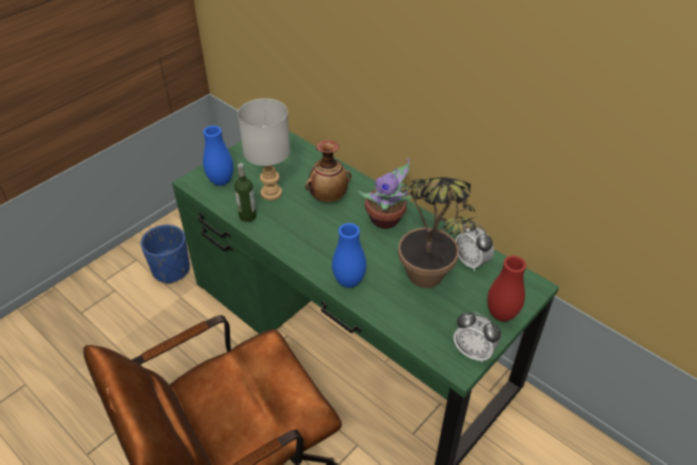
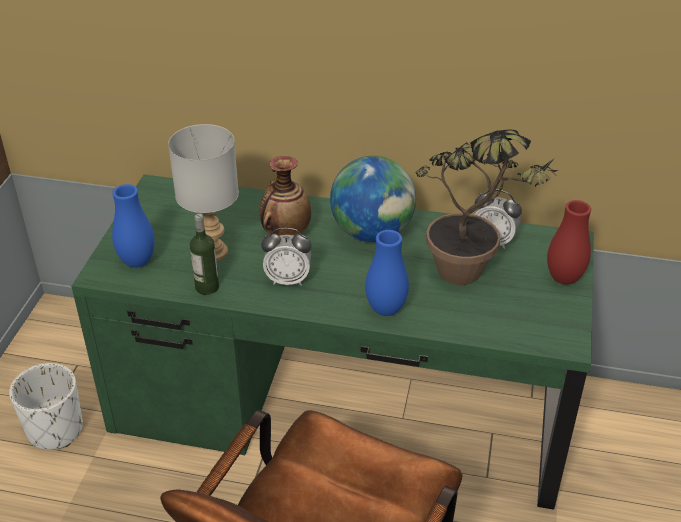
camera: 30 degrees left, 5 degrees down
(171, 270) = (55, 430): blue planter -> white planter
(387, 220) = (372, 232): potted plant -> globe
(473, 351) = (567, 324): alarm clock -> alarm clock (288, 279)

